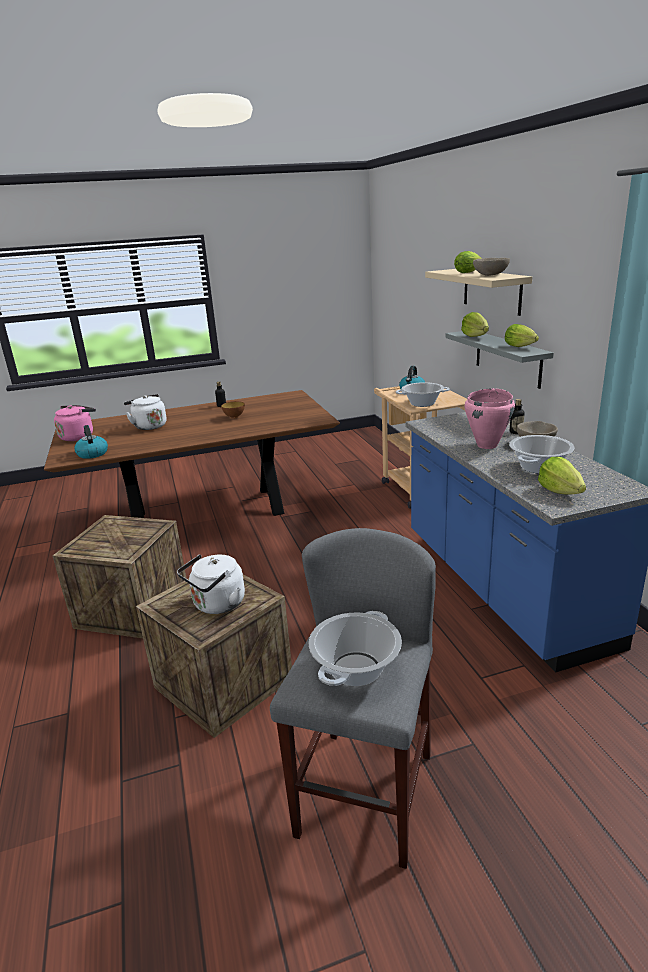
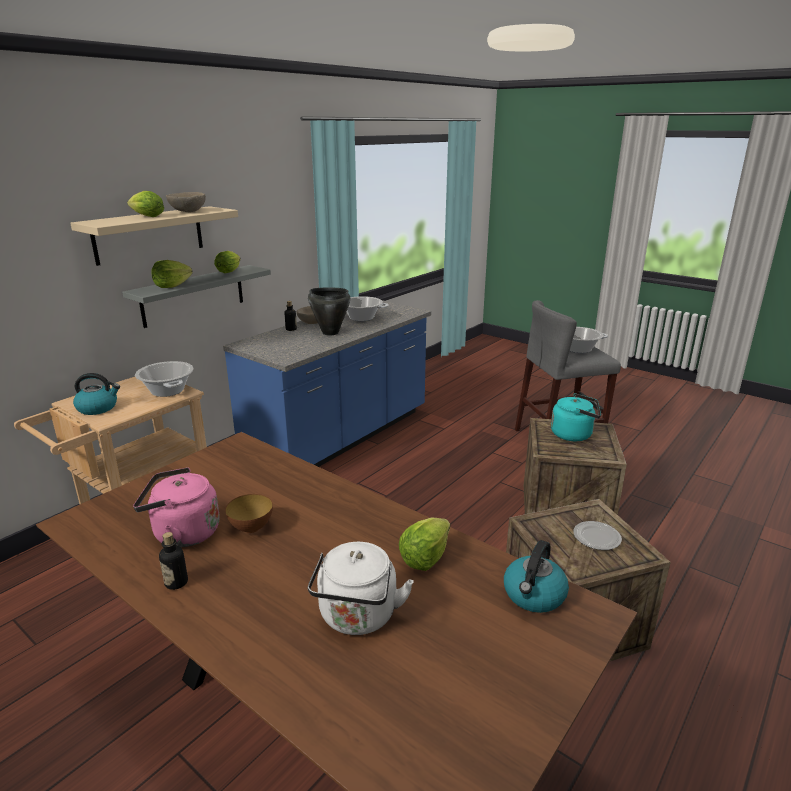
camera: 125 degrees left, 0 degrees up
(78, 436) = (496, 703): pink kettle -> pink kettle (182, 533)
(109, 541) = (597, 538): none -> plate
(217, 605) = (574, 434): white kettle -> turquoise kettle
(487, 445) = (330, 332): pink cooking pot -> black cooking pot
(560, 491) = (394, 312): lettuce -> lettuce (425, 557)

